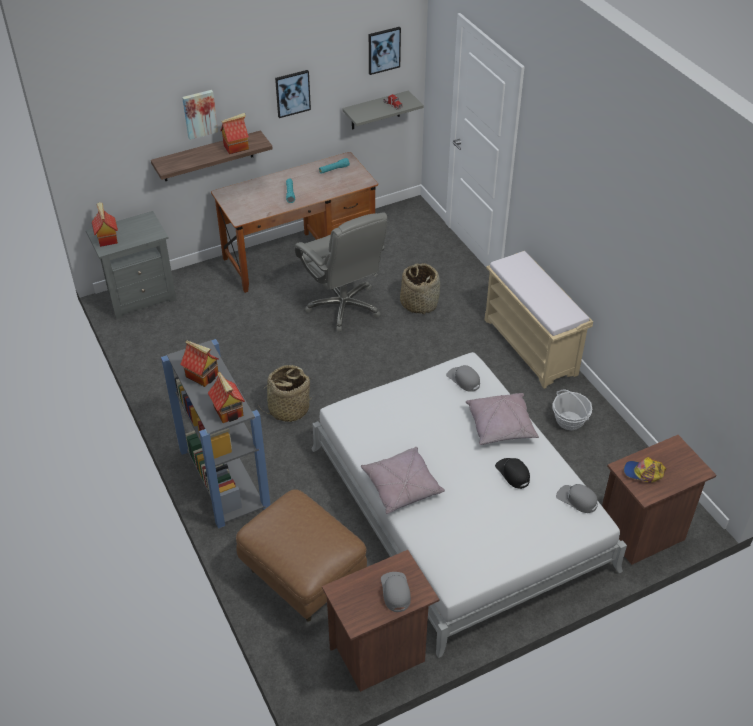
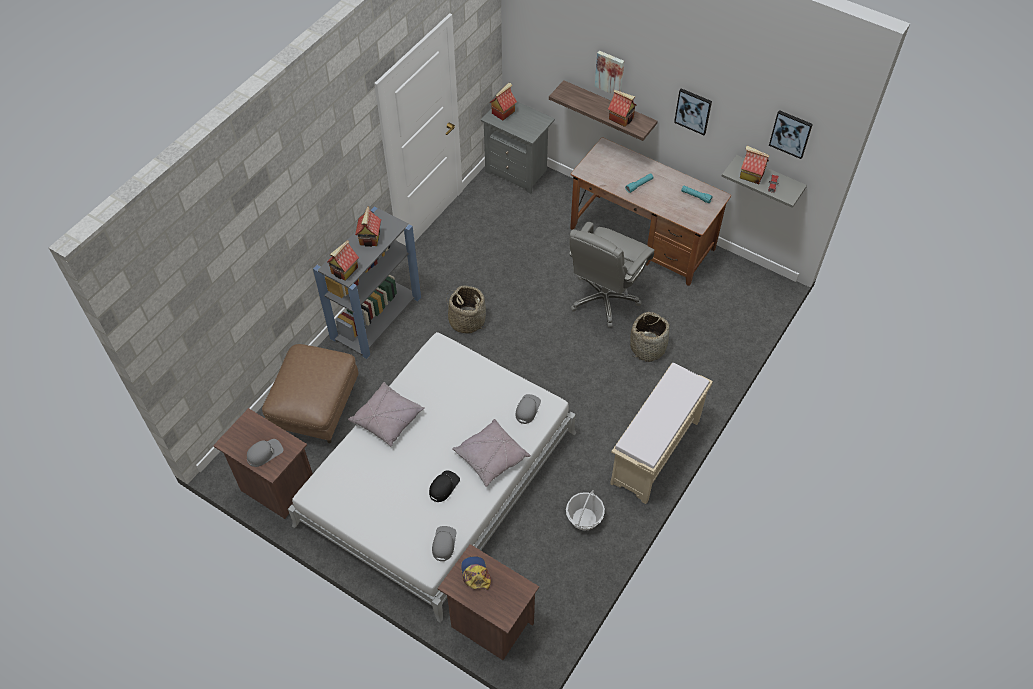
camera: 60 degrees right, 10 degrees up
(372, 110) = (751, 175): none -> toy house

